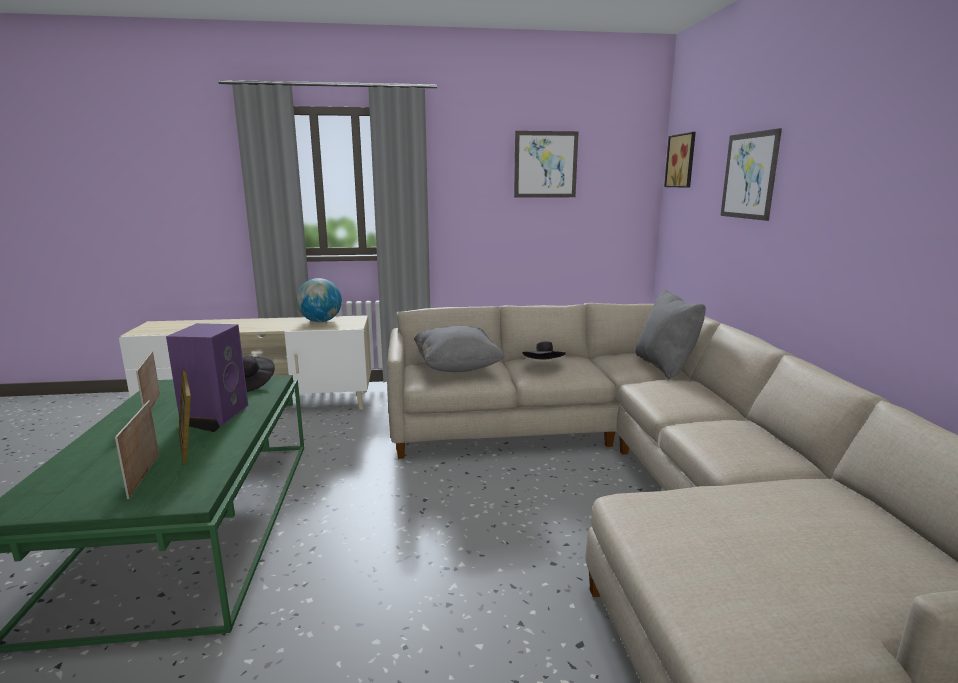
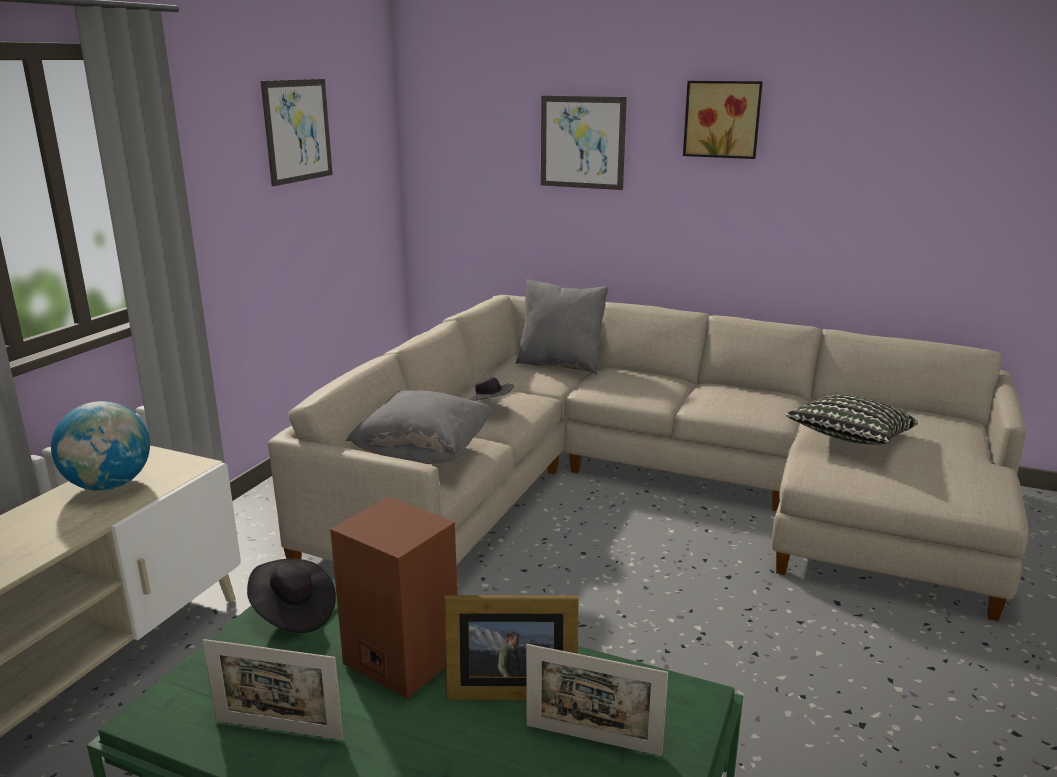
camera: 60 degrees left, 5 degrees up
(215, 413) = (398, 660): purple speaker -> brown speaker
(682, 161) = (443, 117): picture -> picture (722, 119)
(738, 508) = (849, 439): none -> pillow

